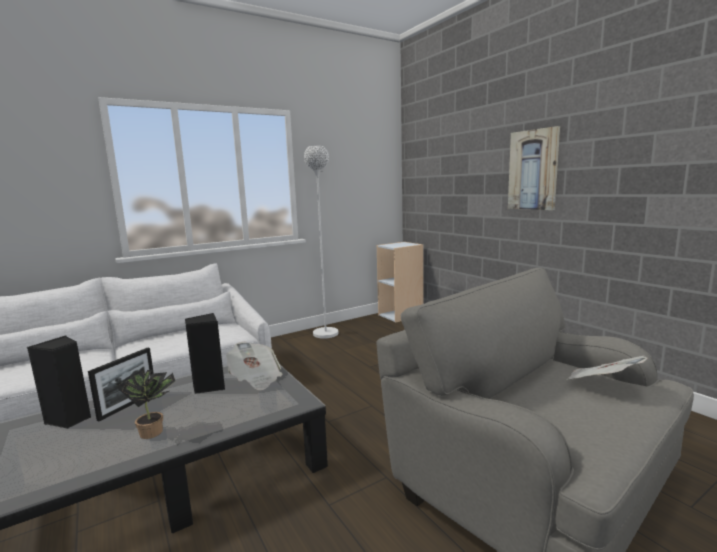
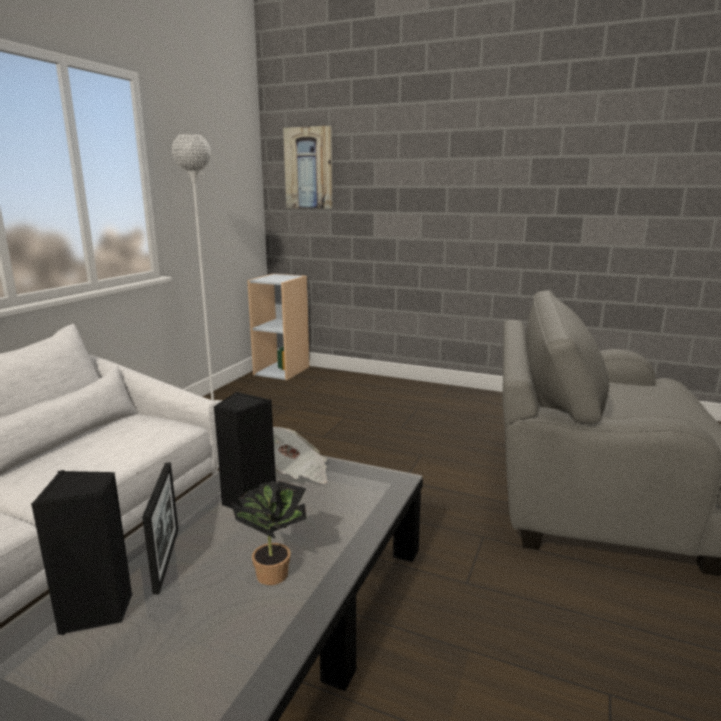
camera: 35 degrees left, 5 degrees up
(533, 170) = (463, 185): picture -> picture (309, 168)
(601, 385) = (639, 391): newspaper -> none

